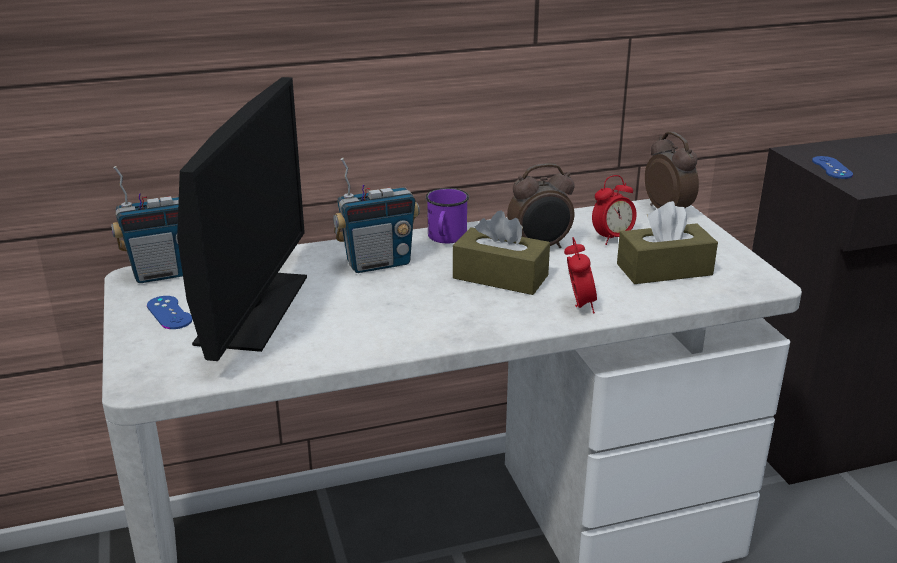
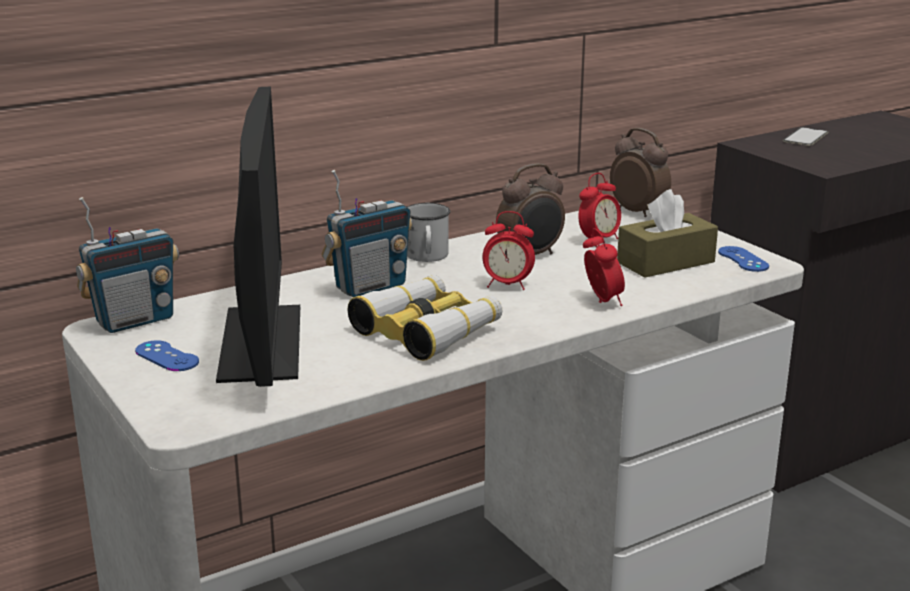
camera: 15 degrees left, 5 degrees down
(401, 316) = (427, 330): none -> binoculars
(446, 238) = (427, 257): purple mug -> white mug
(500, 277) = (507, 285): brown tissue box -> alarm clock
(831, 168) = (786, 154): blue game controller -> blue game controller (743, 259)
(863, 149) = (805, 137): none -> phone

